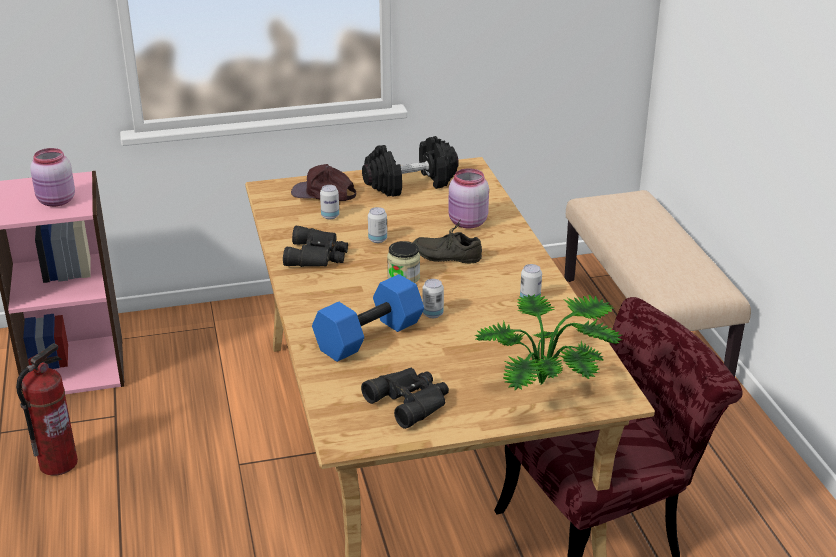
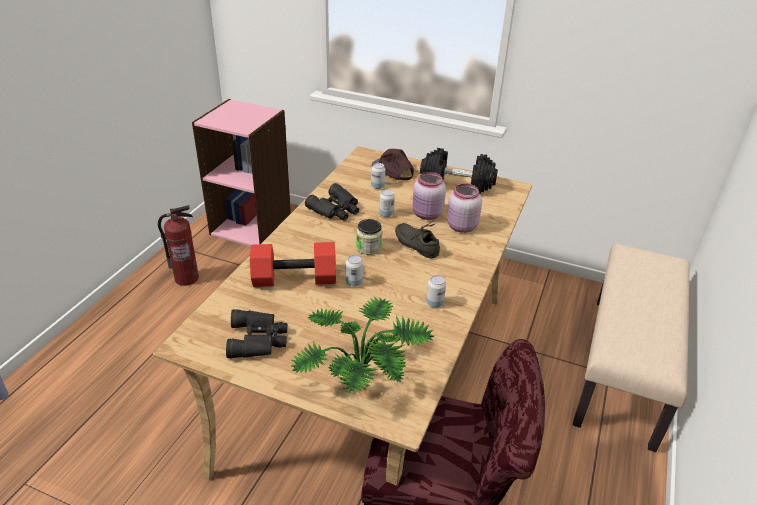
camera: 35 degrees right, 5 degrees up
(57, 201) = (241, 120): pink jar -> pink jar (427, 215)
(369, 337) = (293, 280): blue dumbbell -> red dumbbell

